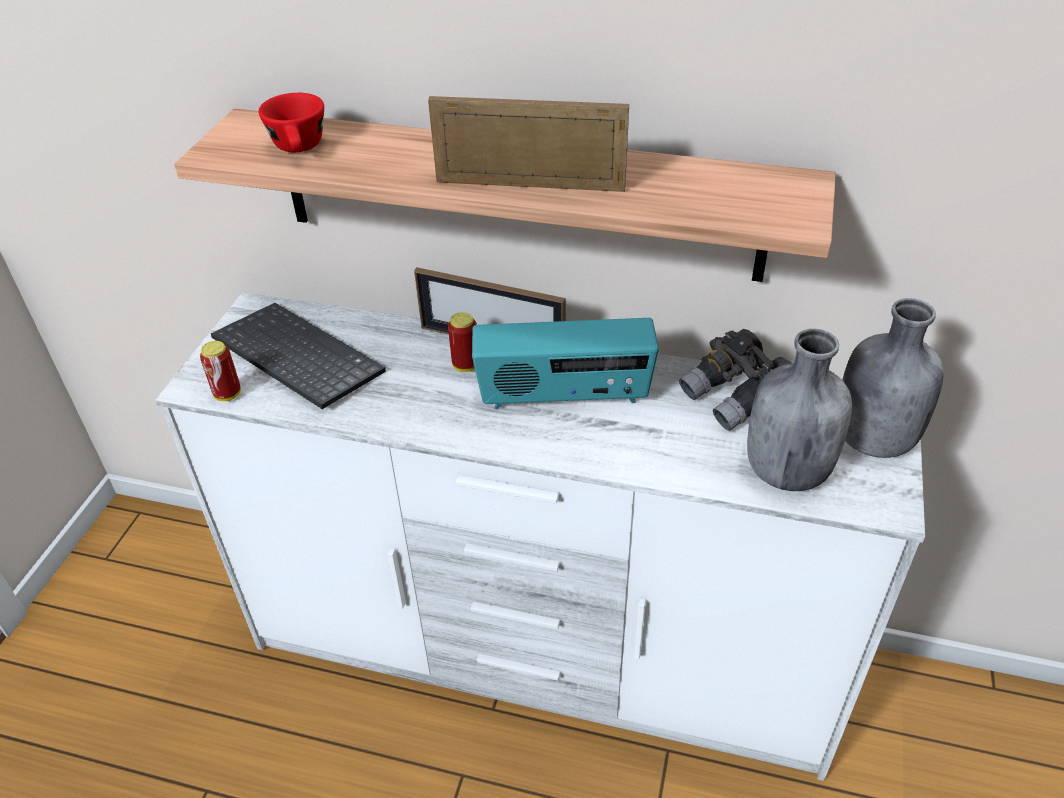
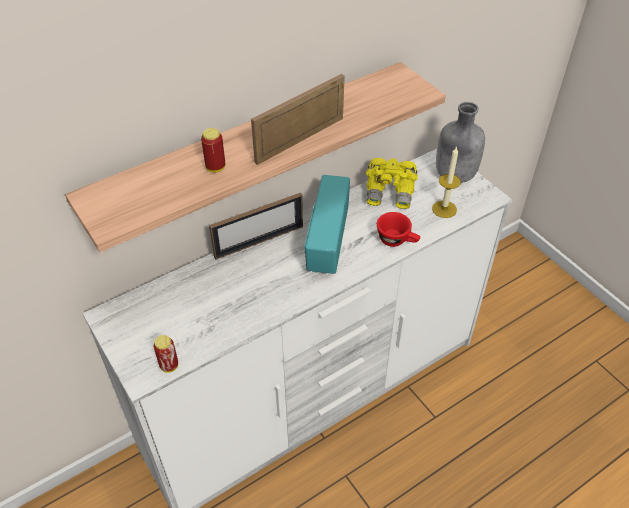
camera: 50 degrees left, 5 degrees up
(293, 358) = (174, 322): keyboard -> none
(300, 149) = (155, 191): red cup -> red cup (397, 240)
(466, 365) = (264, 261): can -> can (215, 167)
(564, 396) = (326, 242): radio -> radio turned 150 degrees clockwise
(736, 398) = (390, 193): grey binoculars -> yellow binoculars
(785, 470) = (444, 209): grey bottle -> candle

